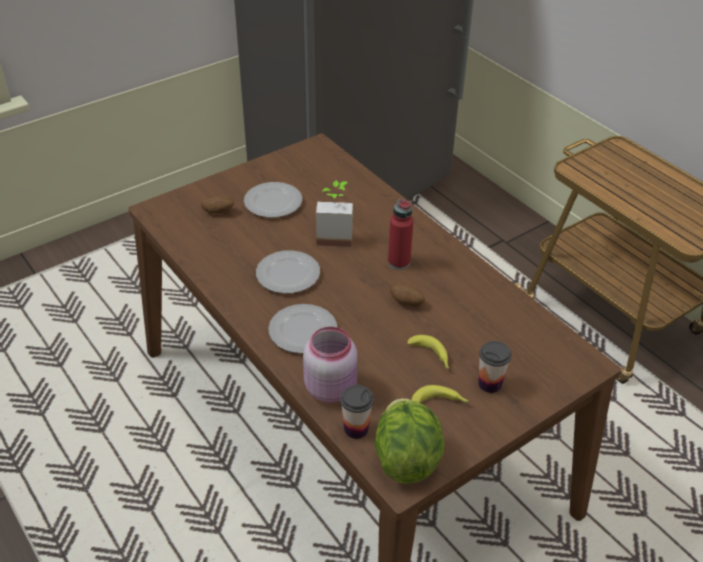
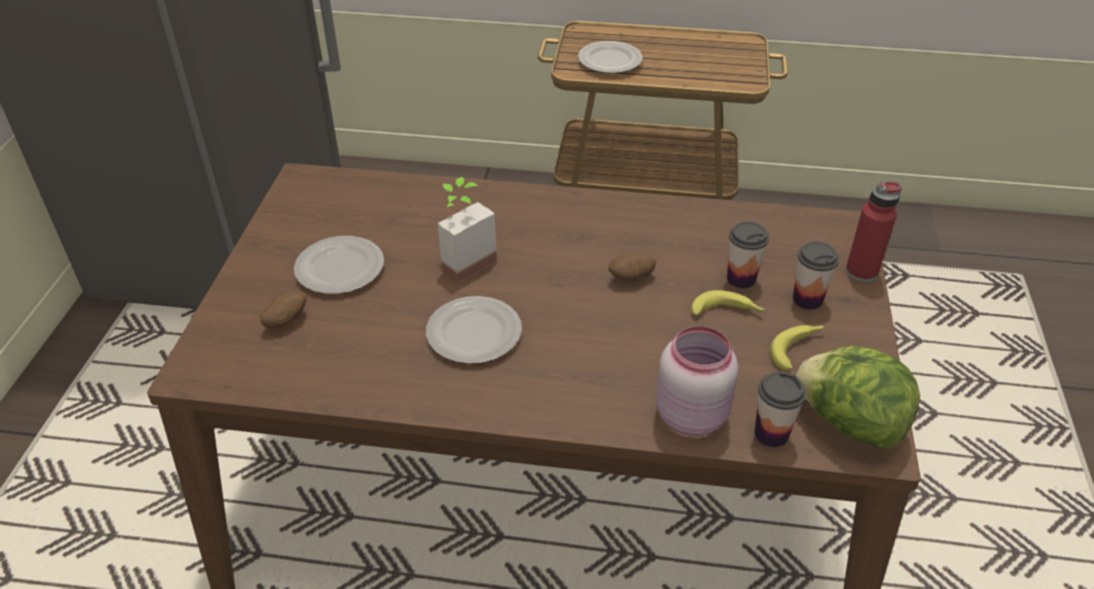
camera: 45 degrees left, 0 degrees up
(302, 331) = (578, 381): plate -> plate (609, 61)
(399, 262) = (566, 244): red bottle -> red bottle (861, 272)
(468, 345) = (741, 279): none -> cup

